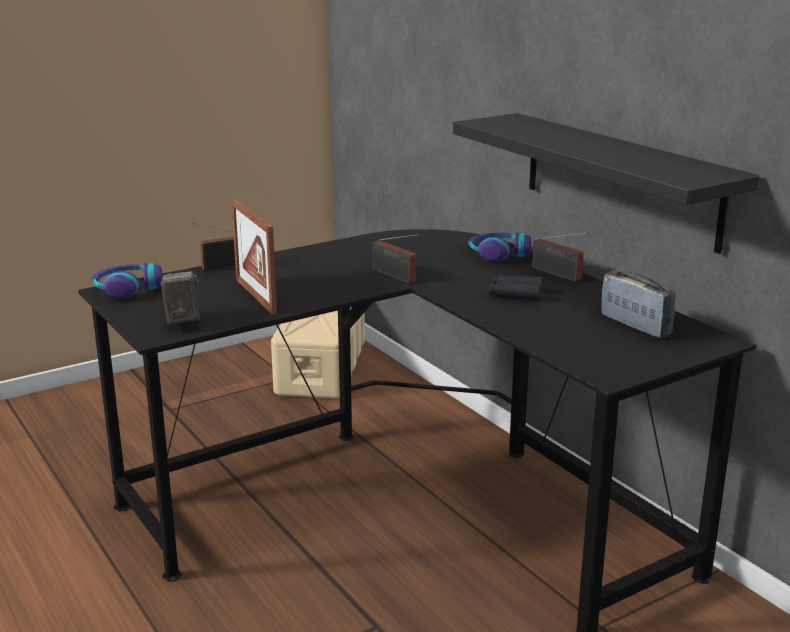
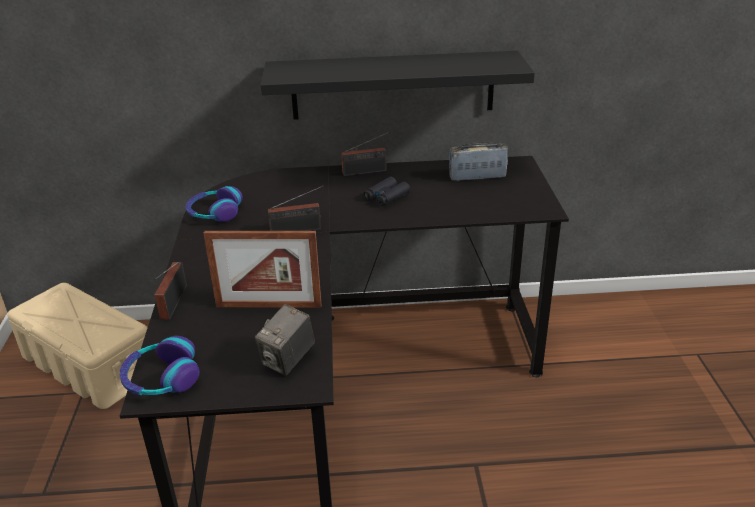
camera: 60 degrees left, 10 degrees up
(182, 321) = (288, 360): camera -> camera turned 75 degrees counterclockwise
(498, 254) = (303, 179): headphones -> headphones (214, 213)

